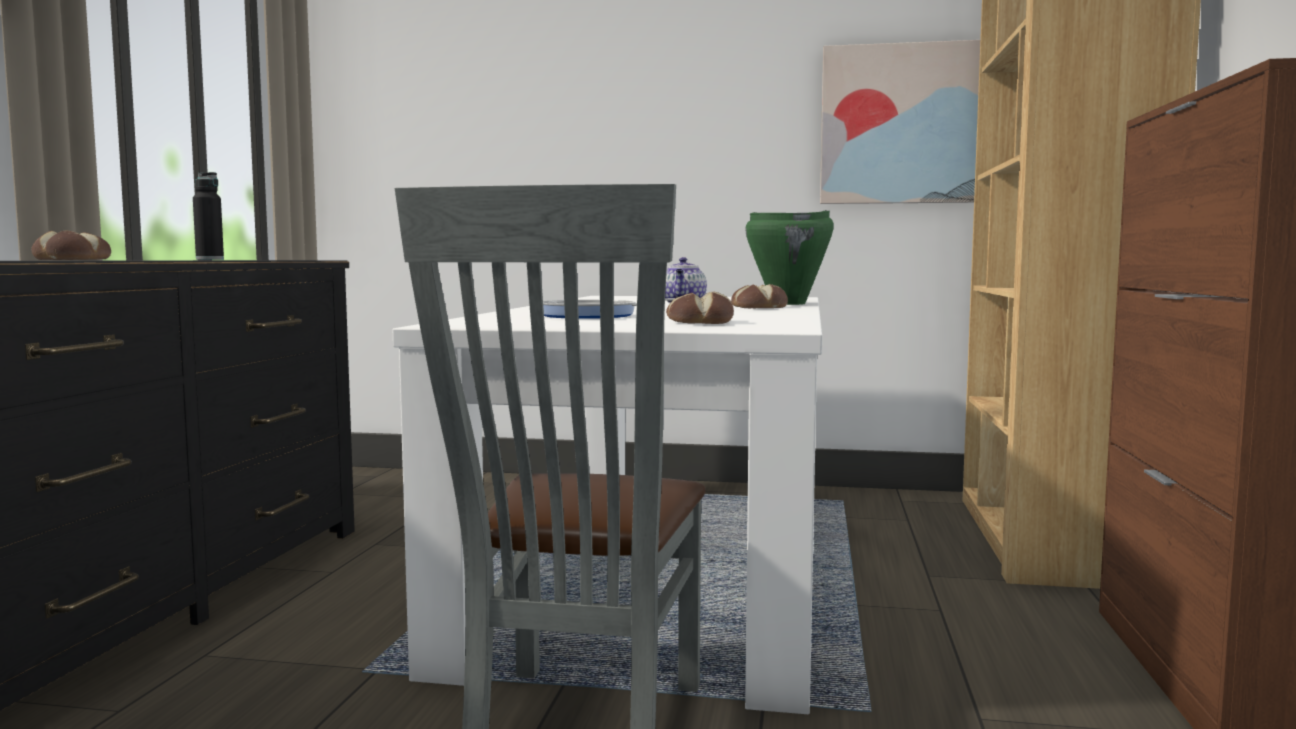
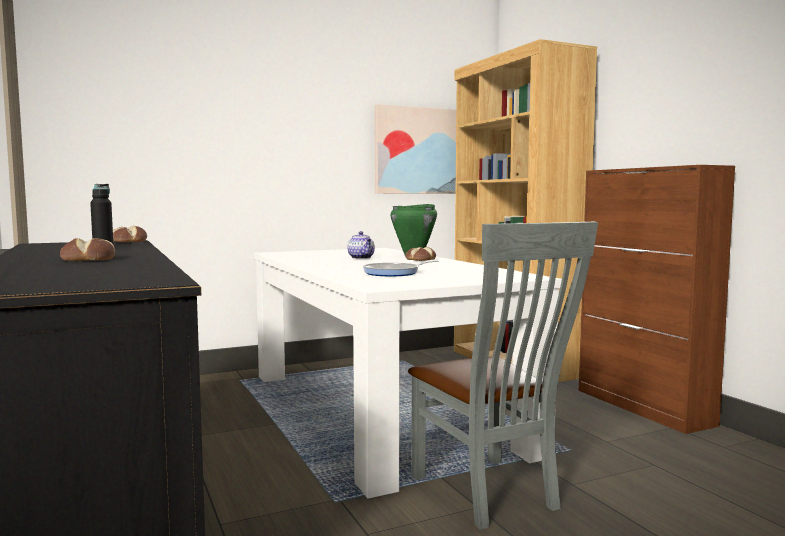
camera: 35 degrees left, 0 degrees up
(699, 322) = (472, 274): bread -> bread (128, 241)

